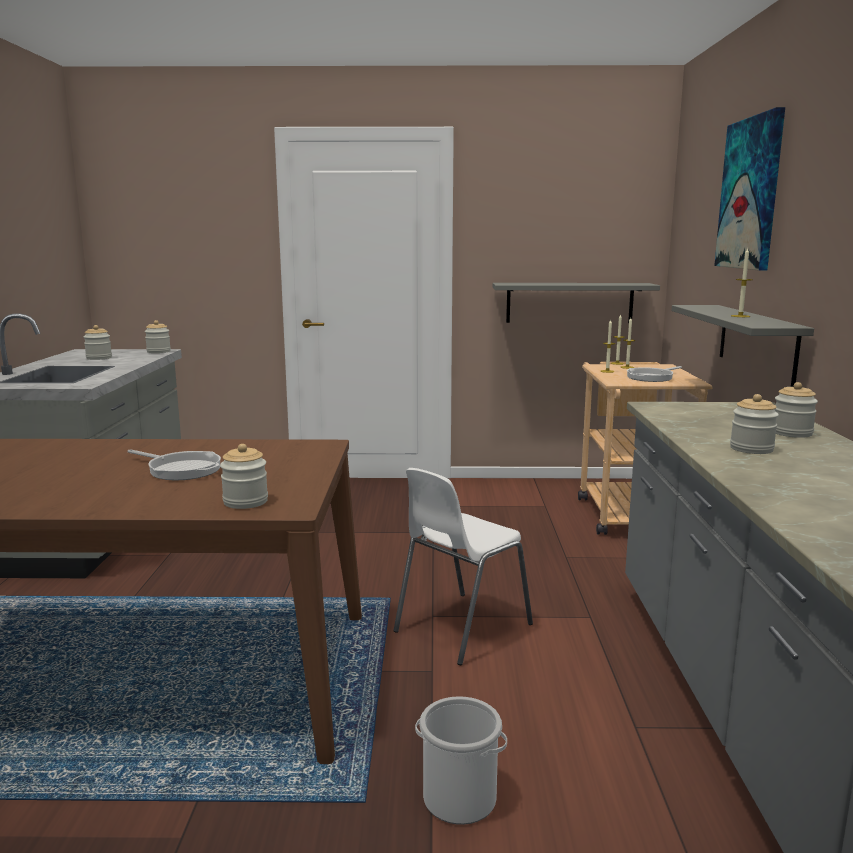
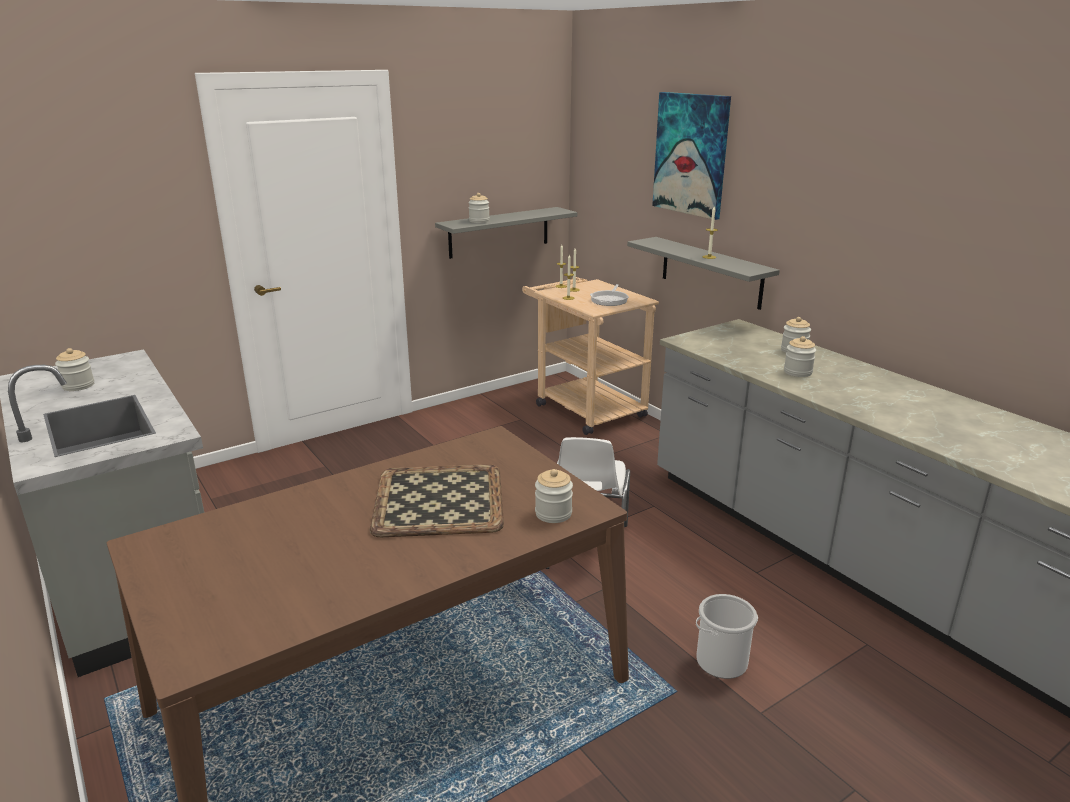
camera: 35 degrees left, 10 degrees up
(158, 351) = (128, 359): jar -> jar (479, 221)
(181, 469) = (437, 500): frying pan -> tray

